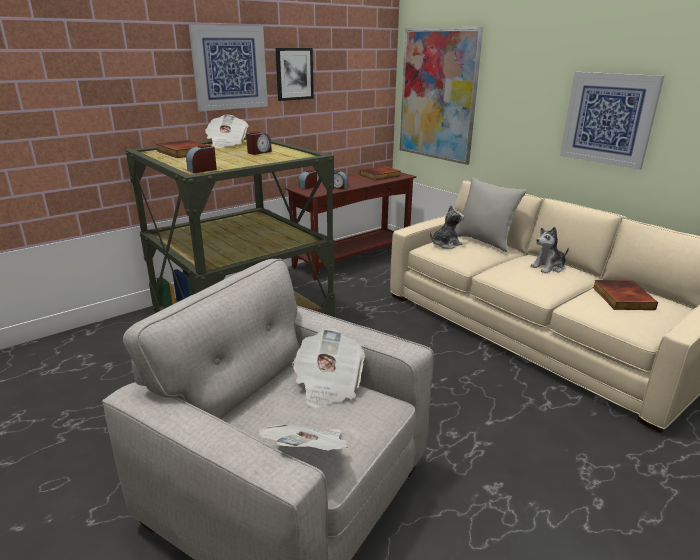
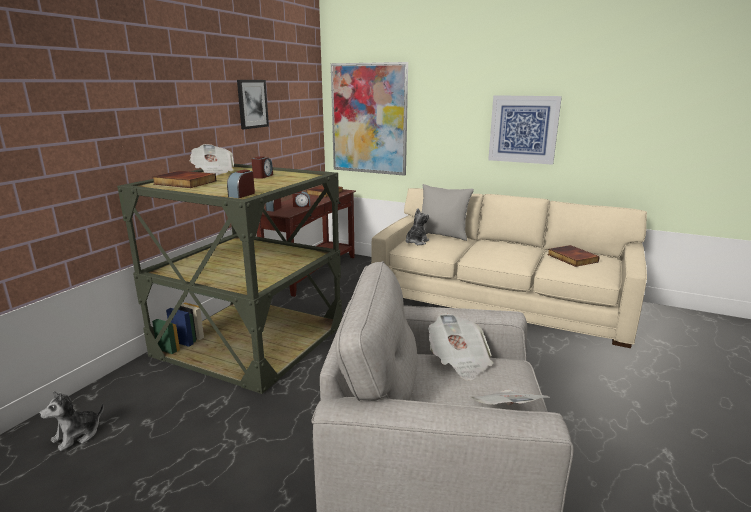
camera: 25 degrees left, 5 degrees down
(230, 68) = (202, 98): picture -> none
(548, 267) = (506, 246): plush toy -> plush toy (77, 435)

